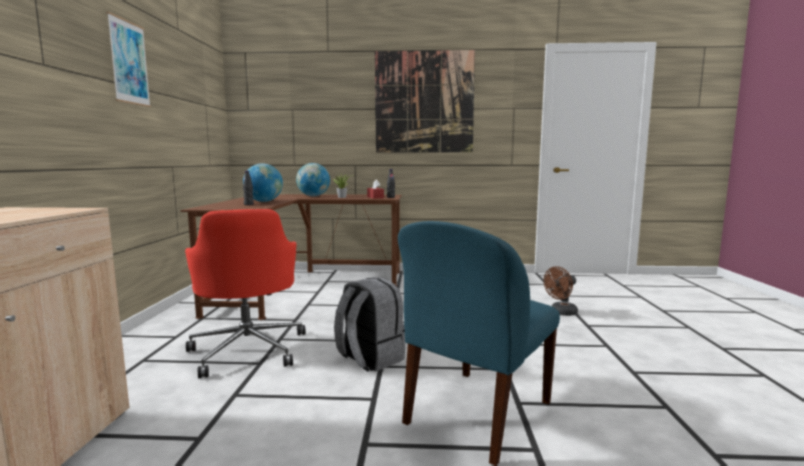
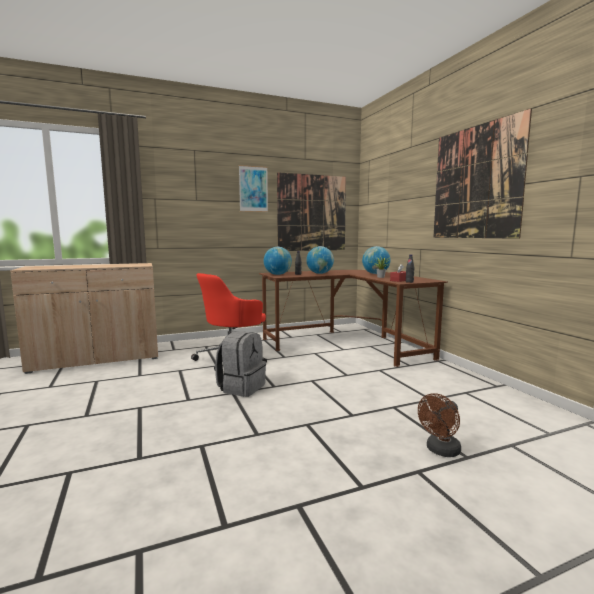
camera: 65 degrees right, 0 degrees up
(192, 115) = (312, 213): none -> picture
(228, 207) = (277, 274): none -> globe
(476, 414) = (179, 432): blue chair -> none
(561, 313) = (440, 451): brown fan -> brown fan turned 75 degrees counterclockwise

